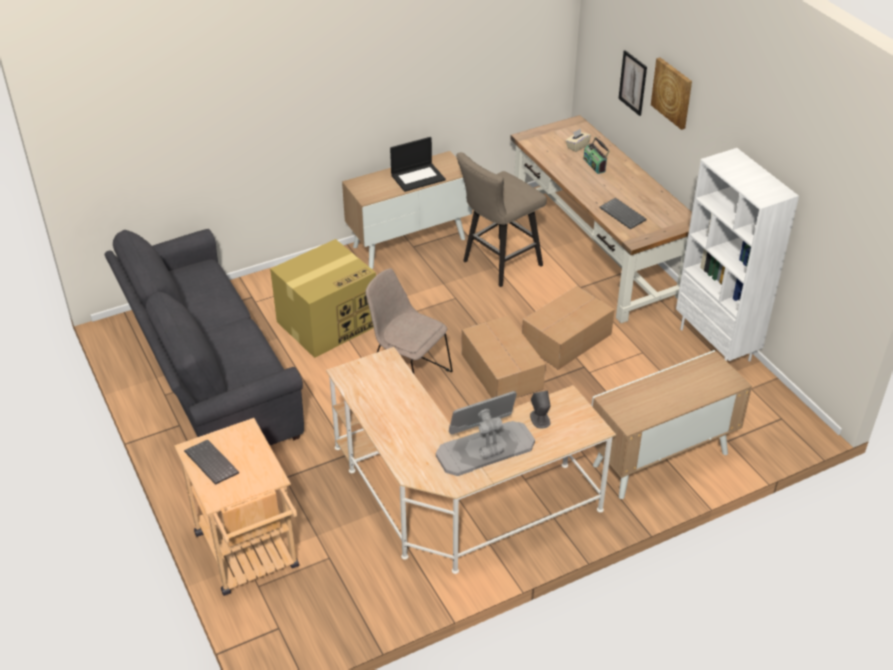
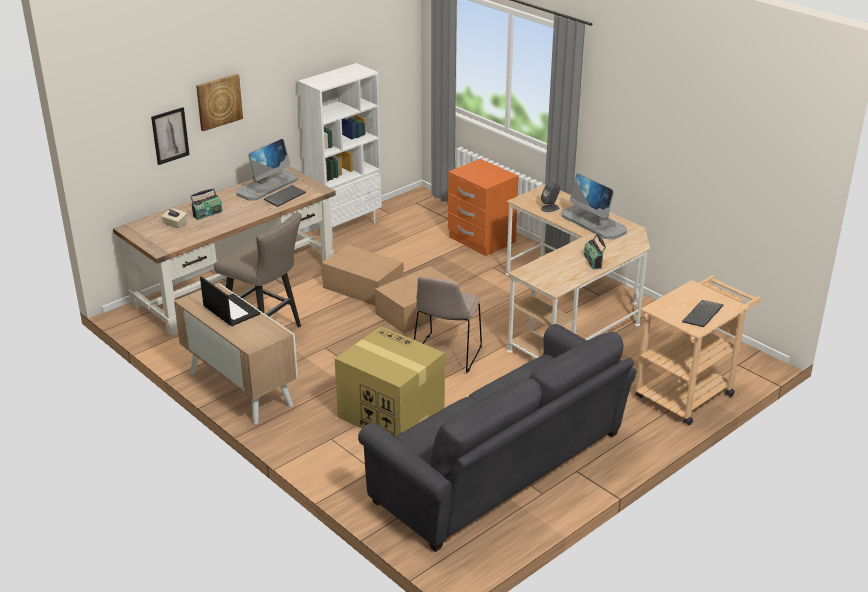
camera: 105 degrees left, 10 degrees down
(388, 421) = (593, 261): none -> radio
(654, 206) = (267, 185): none -> monitor
(660, 460) = (481, 240): cabinet -> orange nightstand

